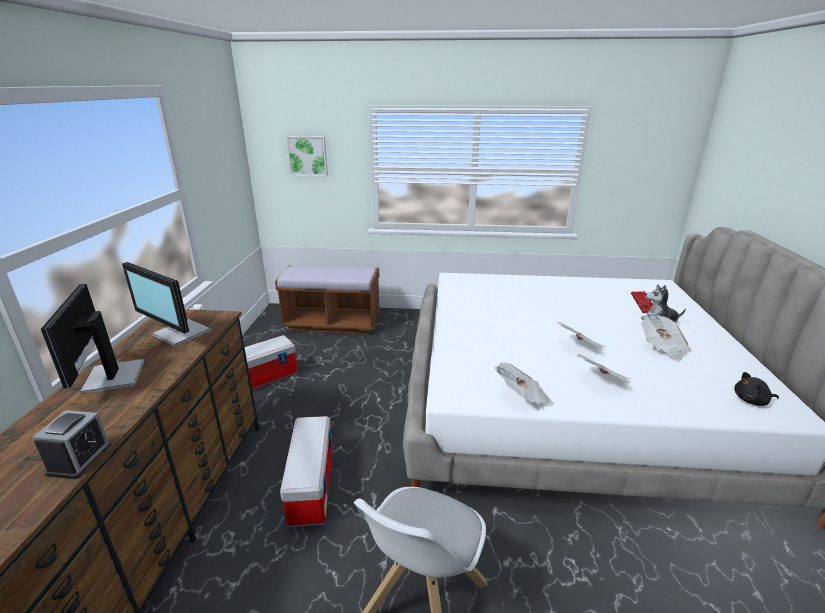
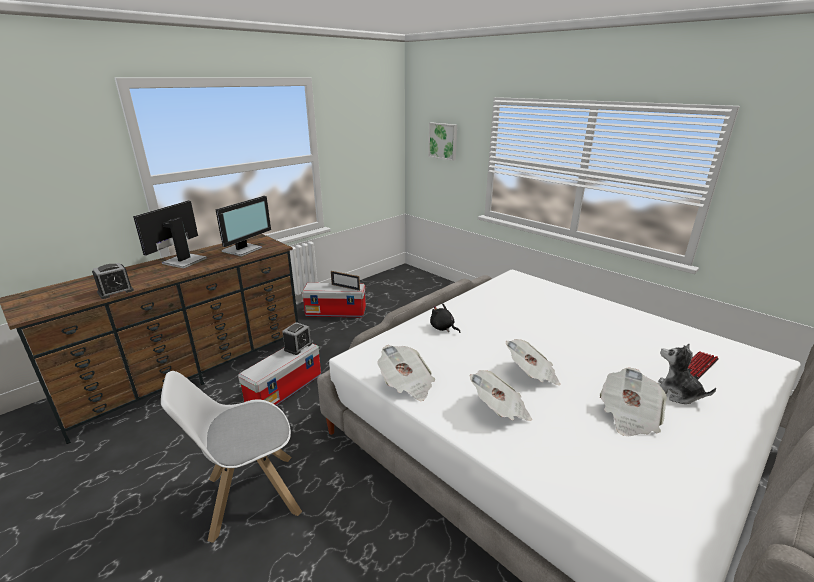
camera: 40 degrees right, 0 degrees up
(180, 334) = (243, 250): monitor -> monitor turned 135 degrees counterclockwise
(269, 345) = (345, 287): none -> picture frame
(309, 427) = (298, 347): none -> alarm clock
(333, 323) = (429, 292): brown bench -> none
(752, 401) = (644, 515): black plush toy -> black plush toy (443, 328)

